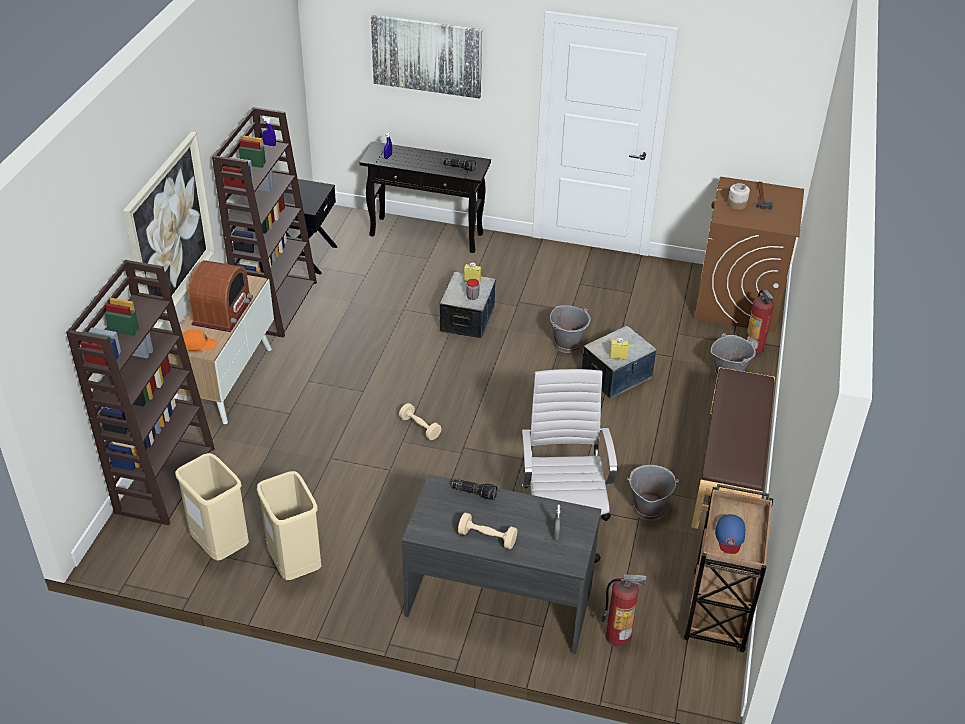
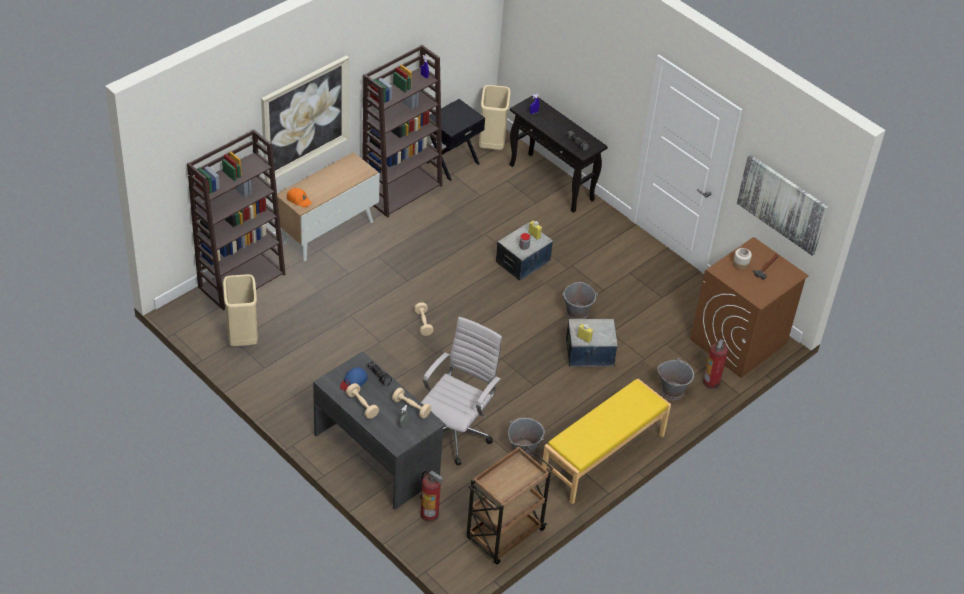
camera: 30 degrees right, 5 degrees up
(223, 312) = (331, 184): radio -> none
(295, 565) = (276, 372): beige trash can -> beige trash can (492, 145)
(427, 56) = (579, 49): picture -> picture (782, 204)
(545, 510) = (411, 407): none -> beige dumbbell
(729, 536) = (503, 479): blue cap -> blue cap (353, 381)
(730, 472) = (603, 456): brown bench -> yellow bench

